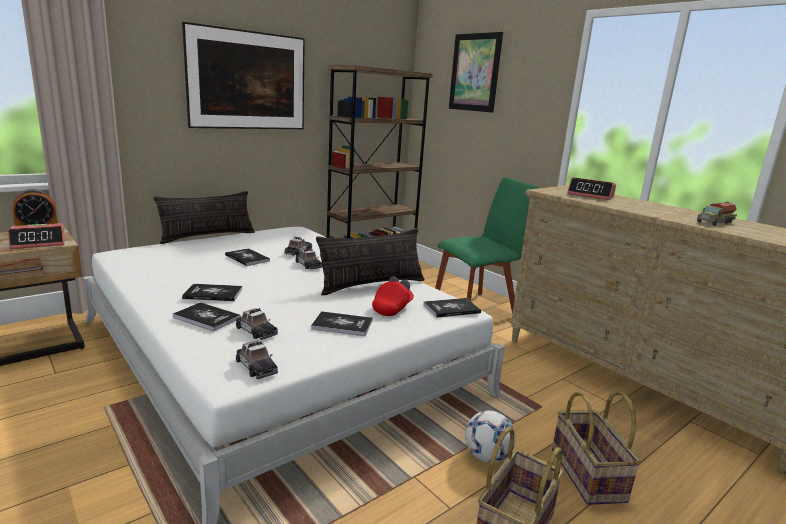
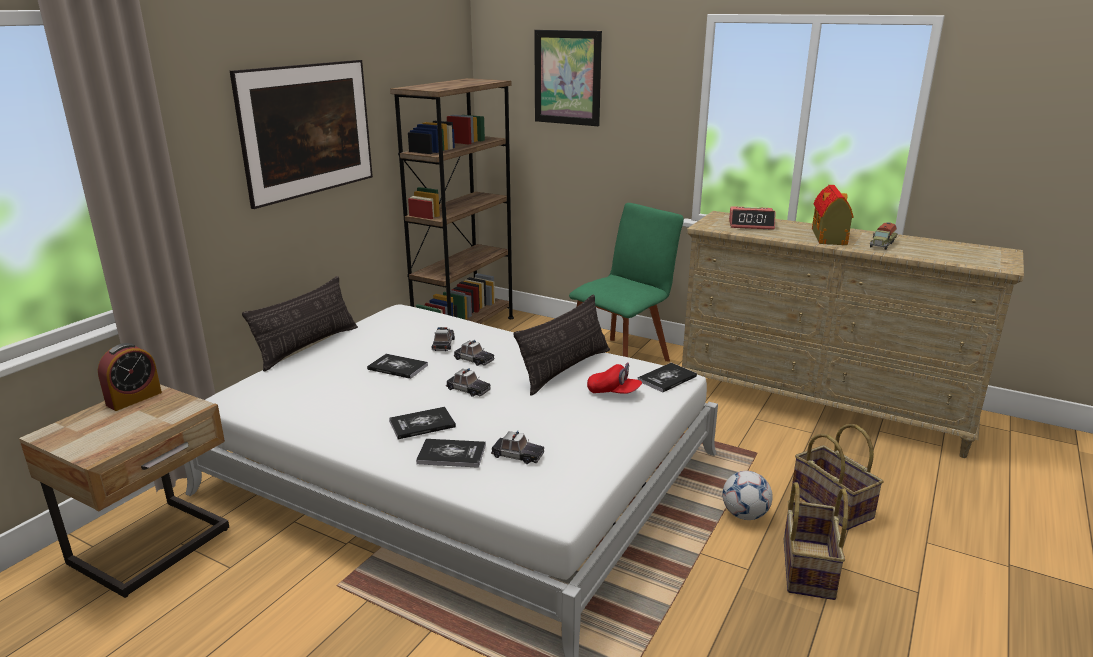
camera: 20 degrees left, 5 degrees up
(39, 243) = (163, 413): alarm clock -> none
(256, 366) = (563, 492): toy car -> toy car (468, 389)
(342, 325) = (589, 425): book -> none
(392, 308) = (613, 392): red cap -> red cap turned 105 degrees clockwise
(660, 211) = (829, 237): none -> toy house

